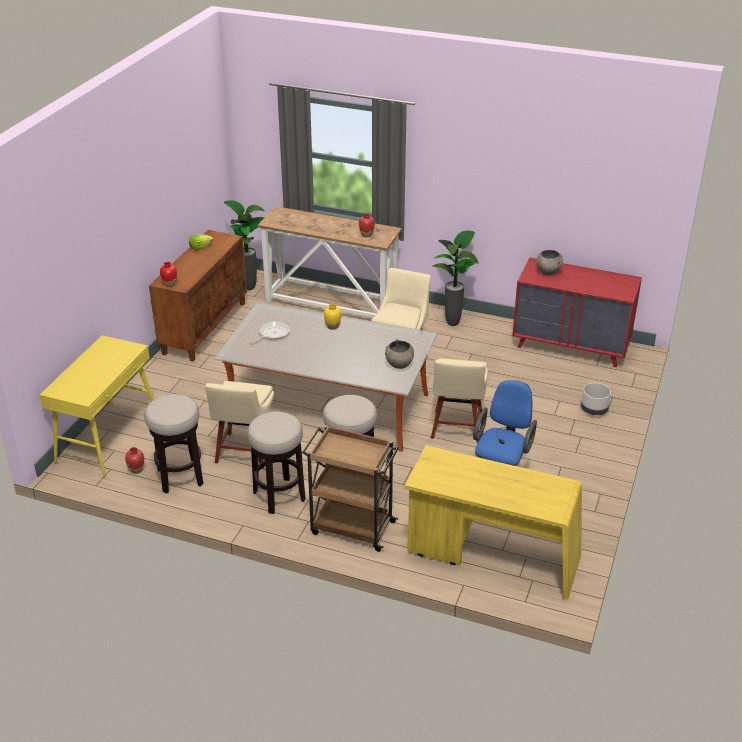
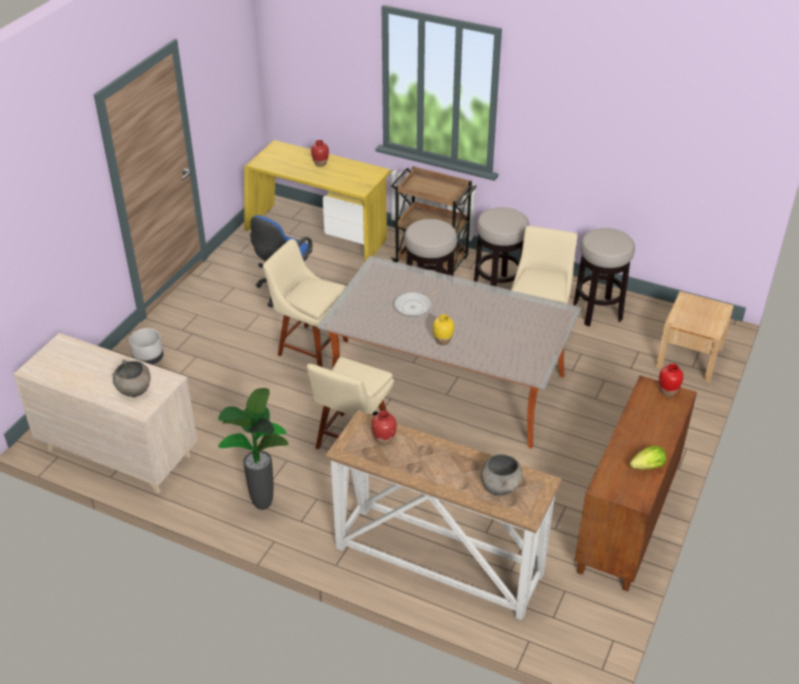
camera: 175 degrees left, 5 degrees up
(108, 438) = (689, 357): yellow console table -> beige nightstand
(136, 470) = (644, 321): red vase -> red vase (320, 164)
(249, 288) = (576, 613): potted plant -> none
(272, 334) = (516, 334): frying pan -> frying pan (415, 306)
(399, 364) = (371, 286): grey bowl -> grey bowl (500, 487)
(456, 428) = (310, 346): beige chair -> beige chair turned 75 degrees counterclockwise
(571, 346) = (117, 453): red dresser -> beige dresser

